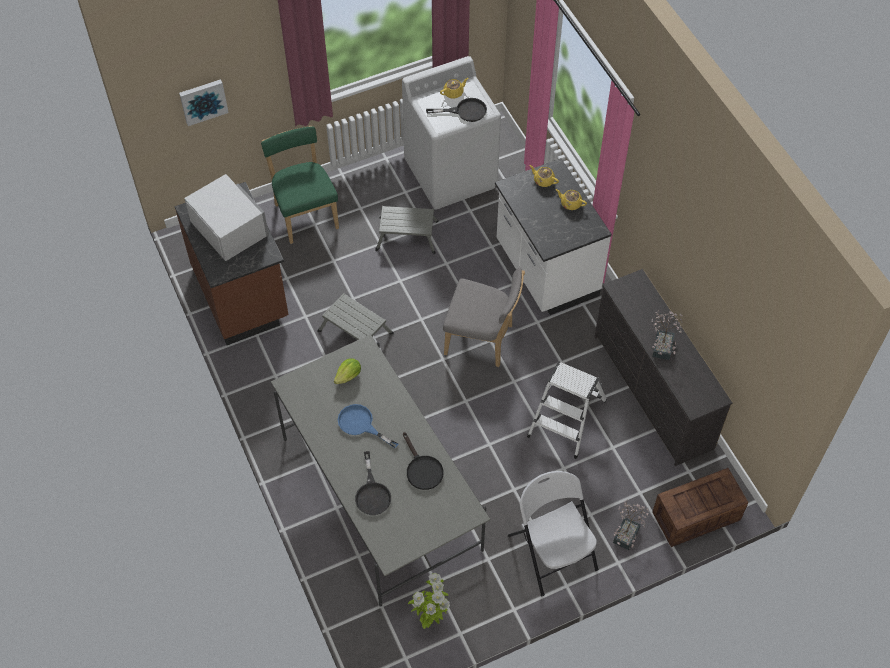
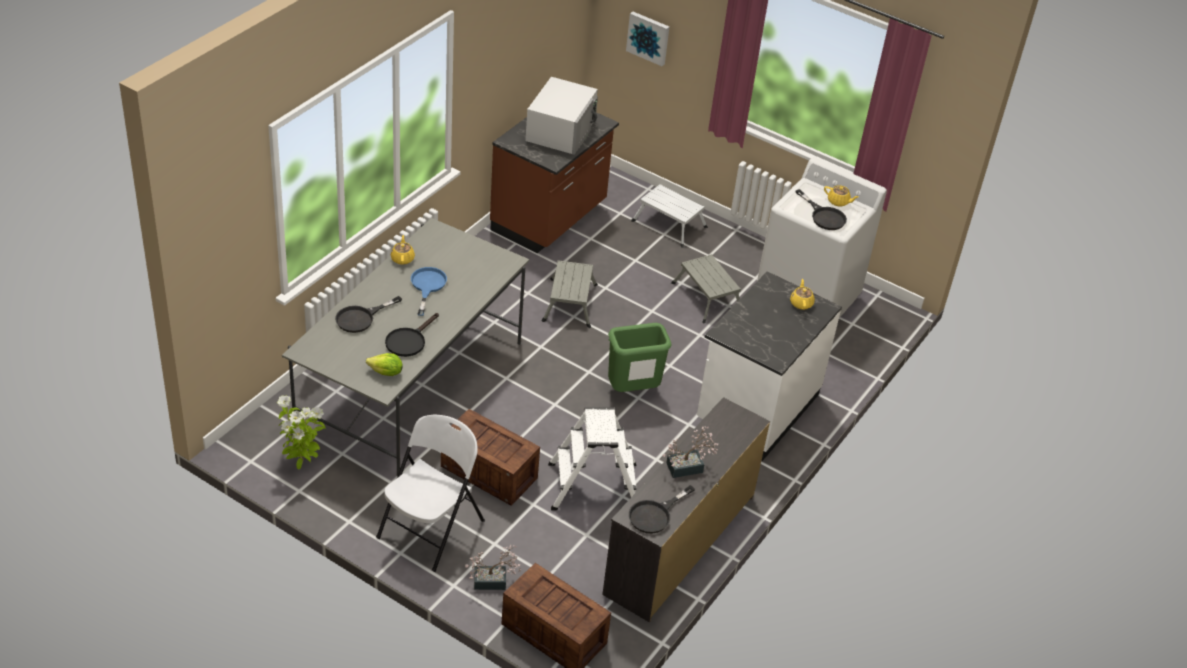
camera: 55 degrees right, 15 degrees down
(305, 214) = (669, 224): green chair -> white step ladder
(348, 376) = (472, 261): lettuce -> lettuce (386, 373)
(482, 340) = (632, 391): grey chair -> green trash can
(515, 482) = (490, 472): none -> crate
(570, 203) = (791, 331): yellow teapot -> yellow teapot (402, 258)
(700, 390) = (655, 514): none -> black frying pan

